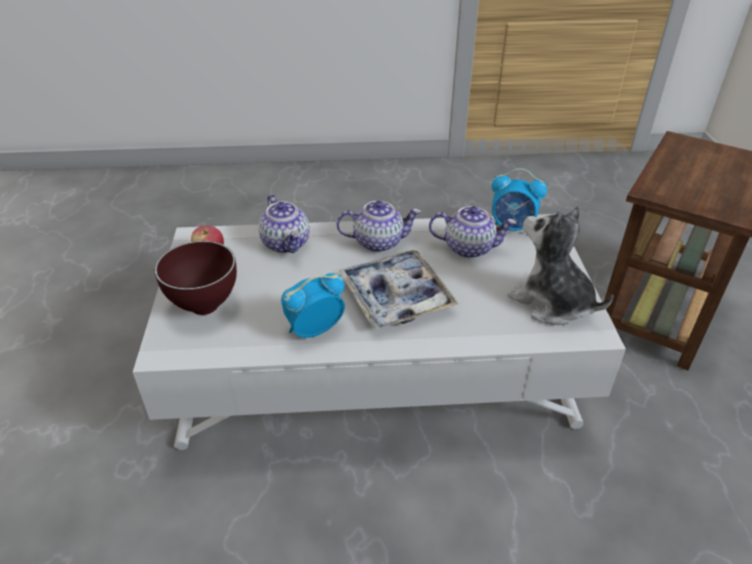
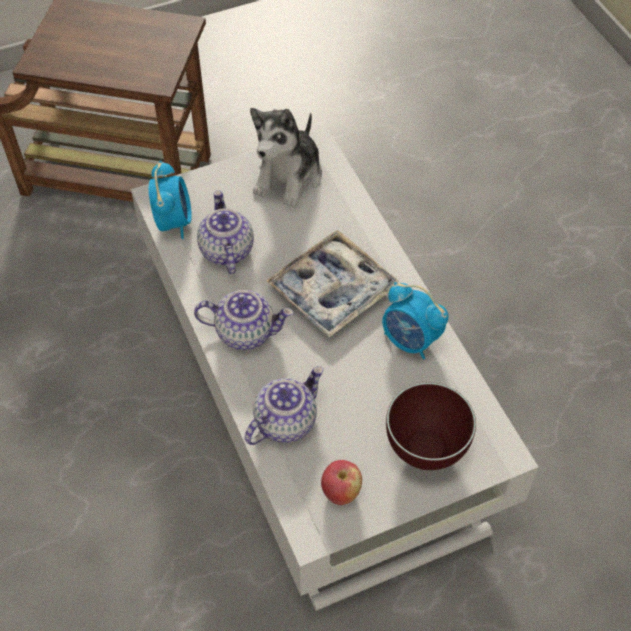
camera: 110 degrees left, 15 degrees up
(379, 242) = (246, 332): teapot -> teapot turned 120 degrees clockwise

